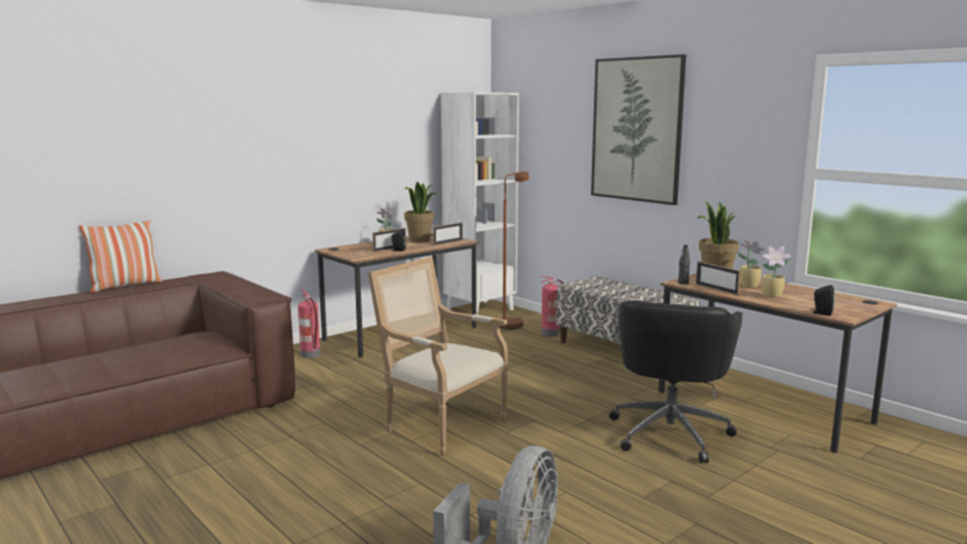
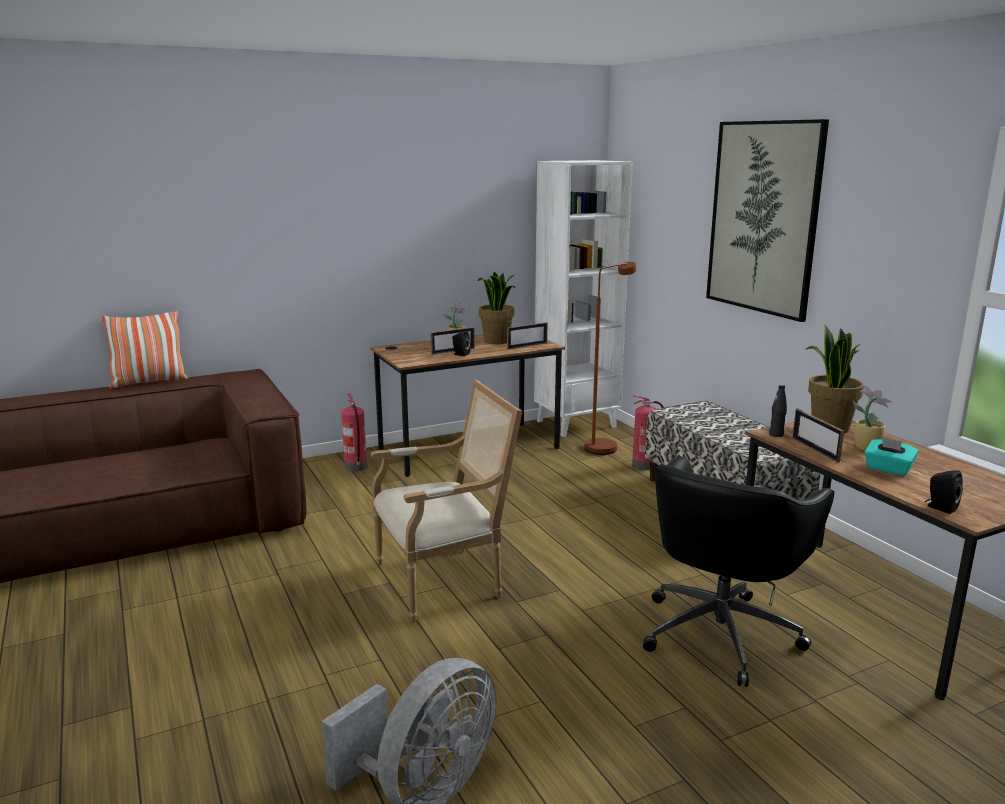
camera: 15 degrees right, 5 degrees up
(440, 425) = (445, 580): armchair -> armchair turned 105 degrees clockwise
(772, 296) = (888, 469): potted plant -> turquoise tissue box

